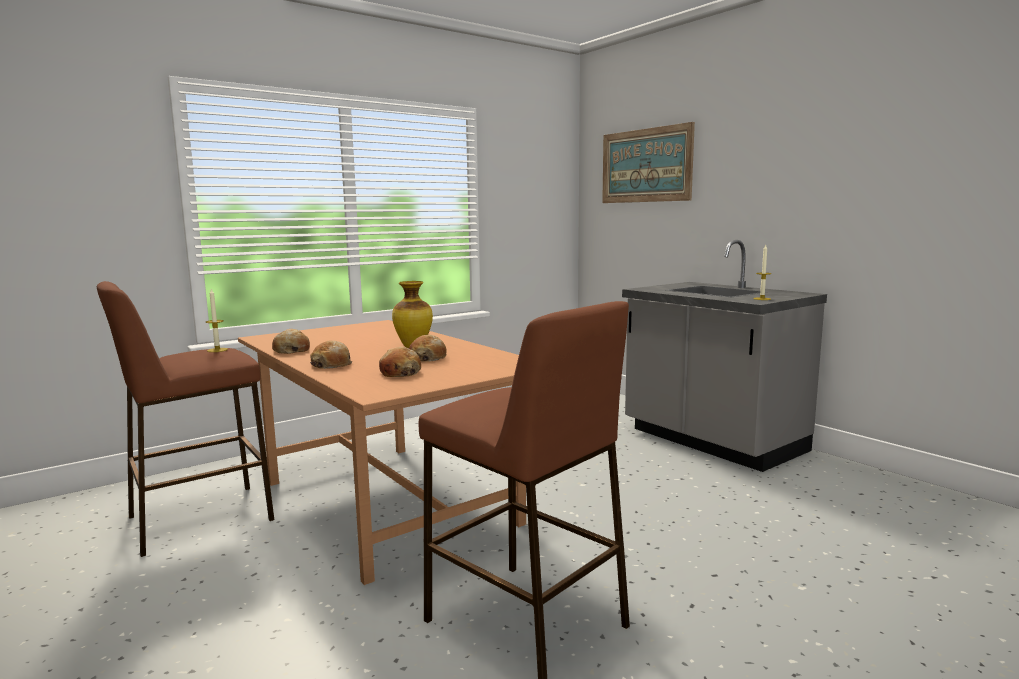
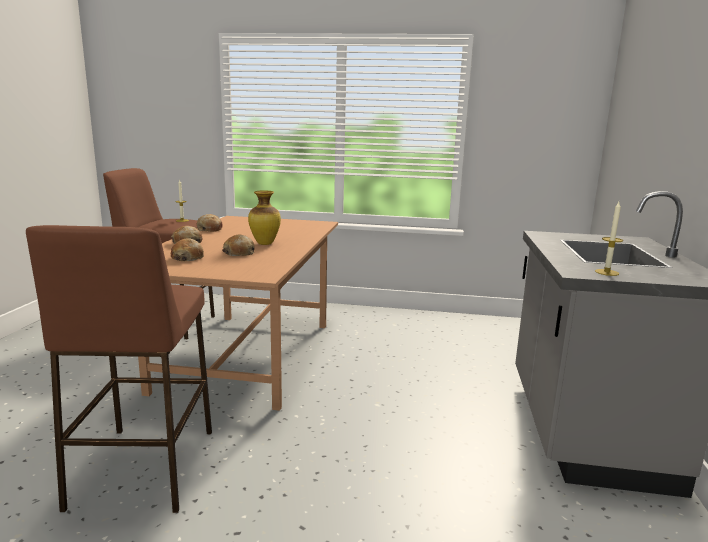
camera: 45 degrees right, 5 degrees up
(645, 165) = (647, 89): picture -> none

